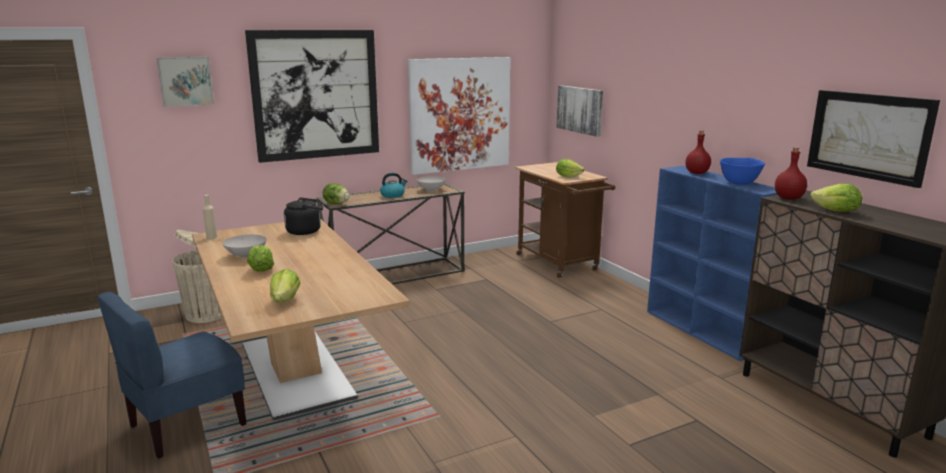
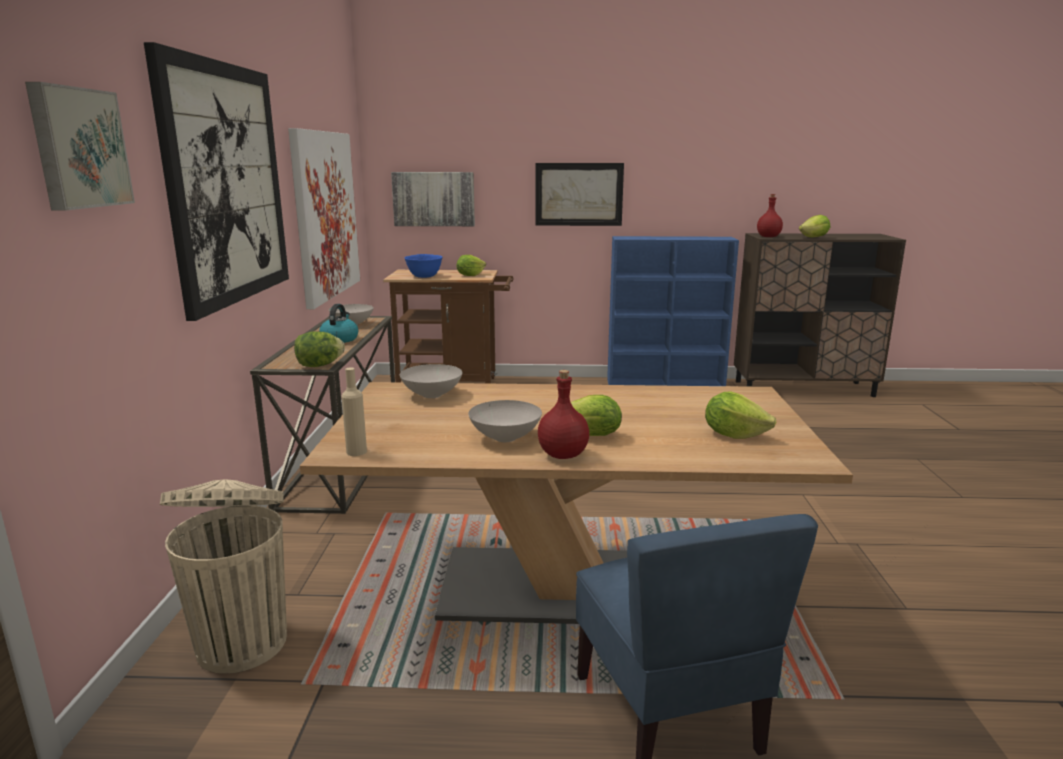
camera: 60 degrees left, 0 degrees up
(306, 231) = (433, 395): black kettle -> white bowl
(697, 173) = (647, 237): red bottle -> red bottle (562, 454)
(739, 183) = (695, 237): blue bowl -> blue bowl (424, 276)
(868, 136) = (789, 182): picture -> picture (579, 194)

